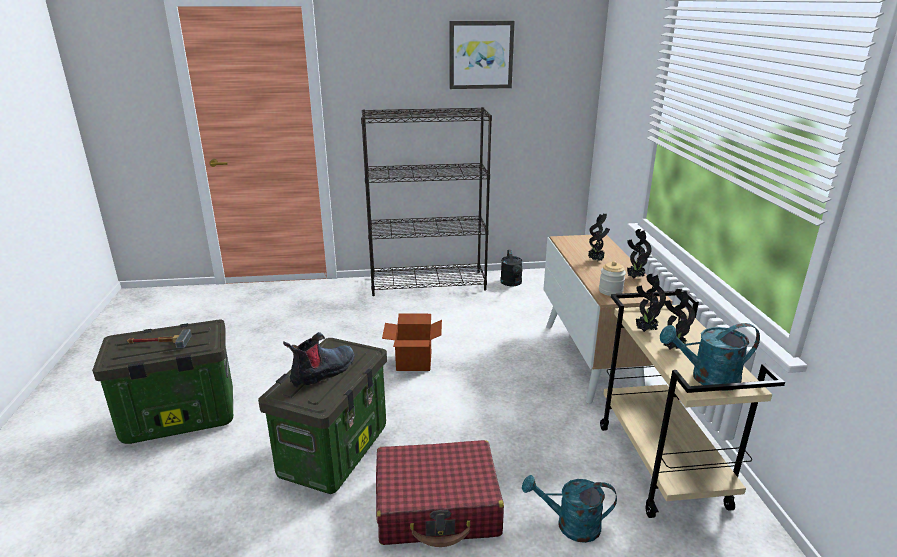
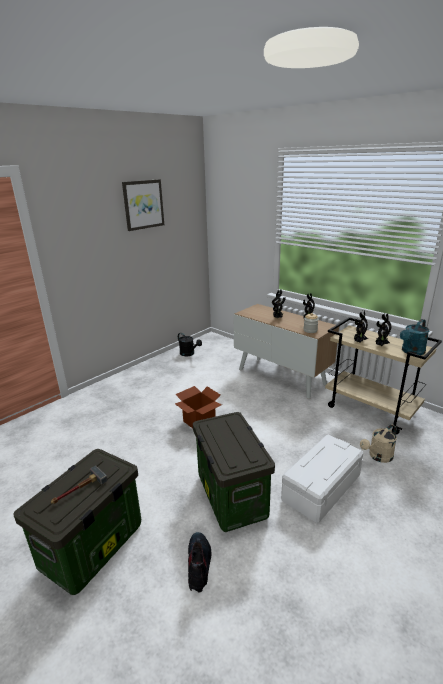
camera: 40 degrees left, 0 degrees up
(323, 372) = (230, 441): boot -> boot (199, 564)
(428, 283) = (140, 372): black bookcase -> none
(438, 506) = (321, 487): red suitcase -> white storage box
(570, 525) = (378, 457): turquoise watering can -> beige watering can

